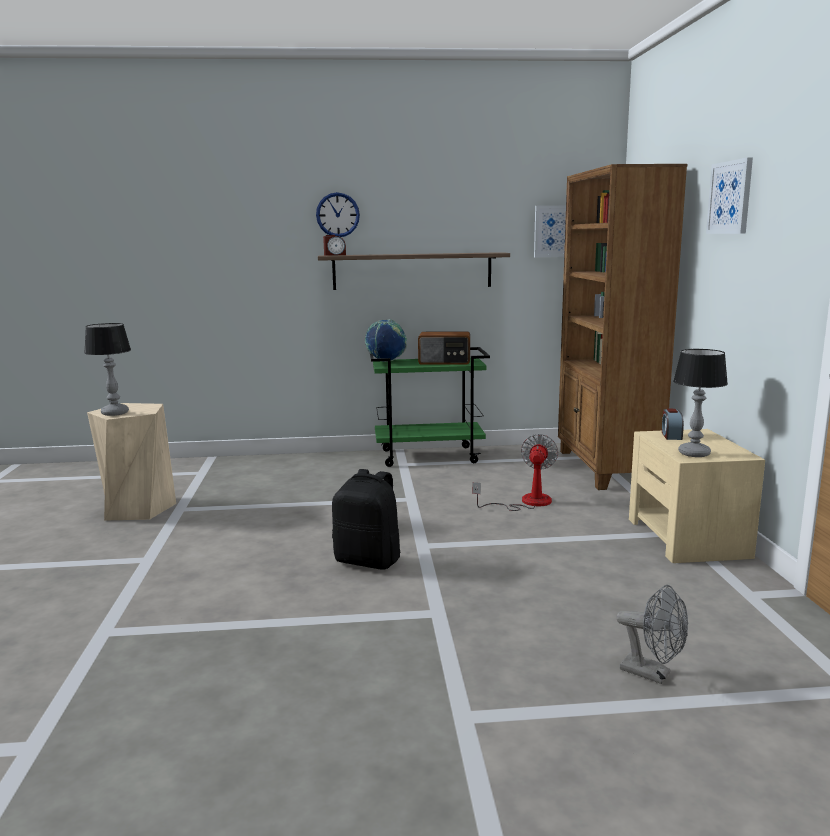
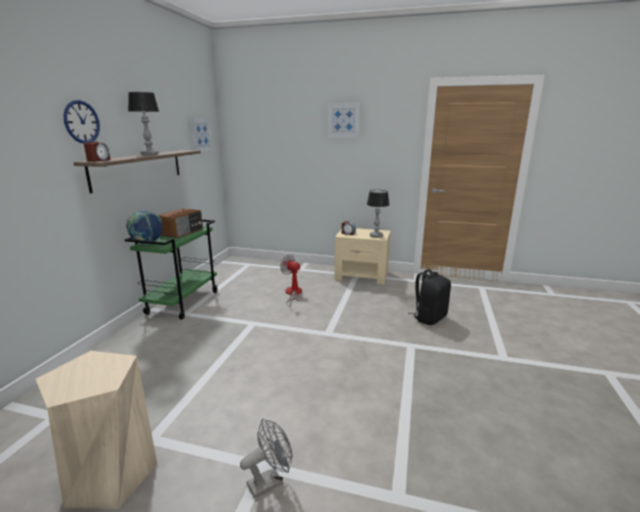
camera: 70 degrees left, 5 degrees up
(115, 413) = (94, 382): table lamp -> table lamp (150, 154)
(369, 560) = (337, 354): black backpack -> black backpack (429, 318)
(606, 468) = (268, 266): brown bookcase -> none
(652, 674) = (471, 312): grey fan -> grey fan (270, 481)

